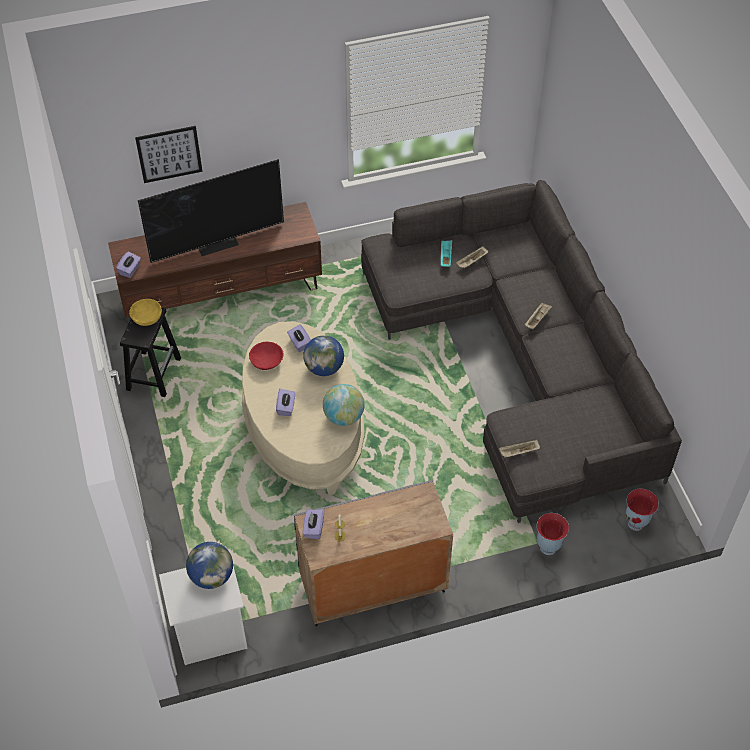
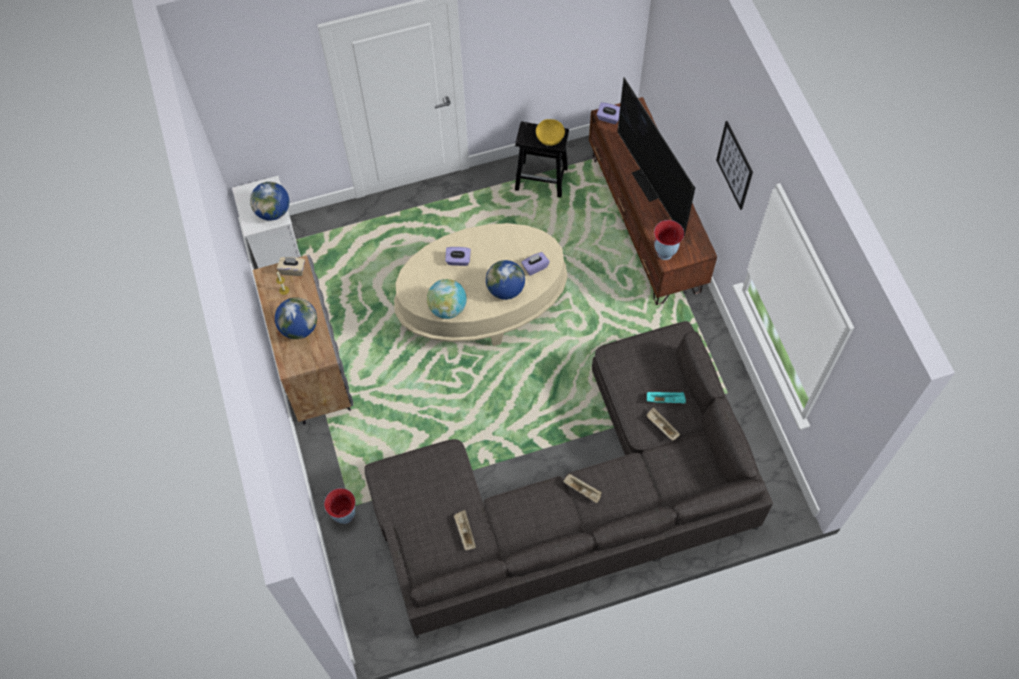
camera: 90 degrees right, 10 degrees up
(169, 154) = (684, 92): picture -> picture (734, 165)
(266, 361) = (512, 241): red bowl -> none
(313, 529) = (293, 270): purple tissue box -> beige tissue box
(389, 518) = (299, 328): none -> globe
(518, 452) = (409, 465): beige tray -> beige tray (464, 532)
(636, 523) = (369, 602): vase -> vase (664, 254)

